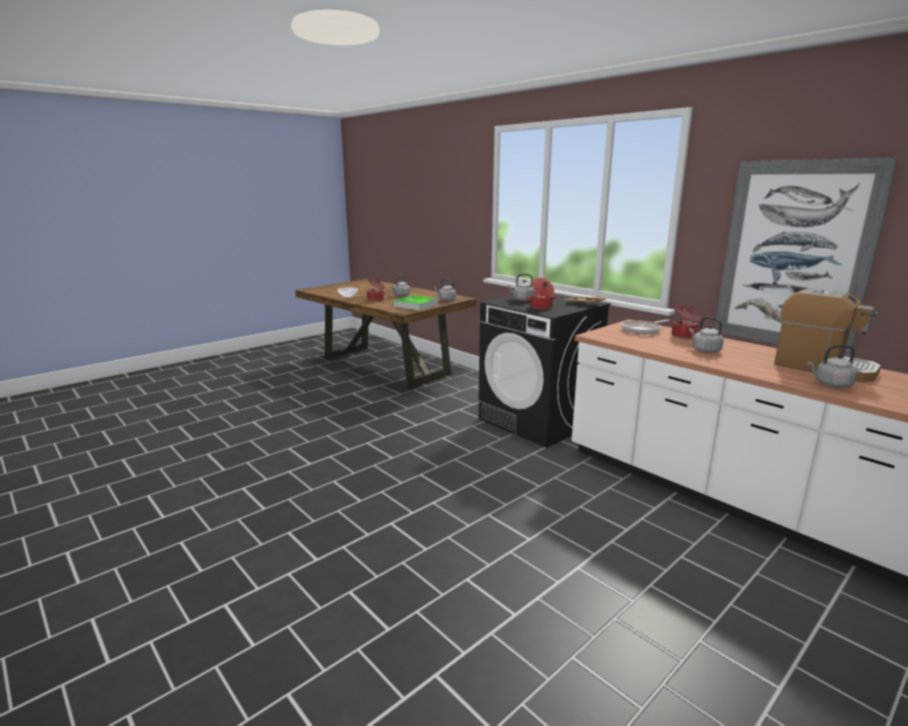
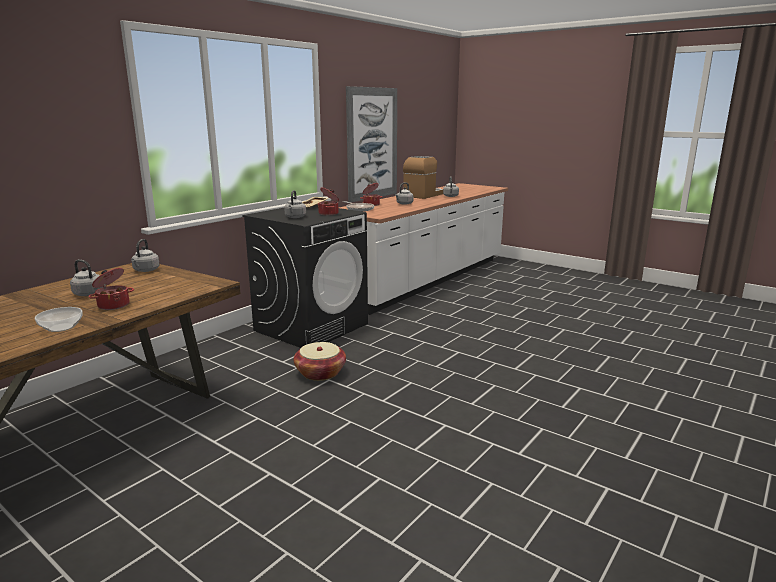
camera: 100 degrees left, 0 degrees up
(415, 305) = (178, 281): tray -> none
(430, 422) = (320, 373): none -> basket

